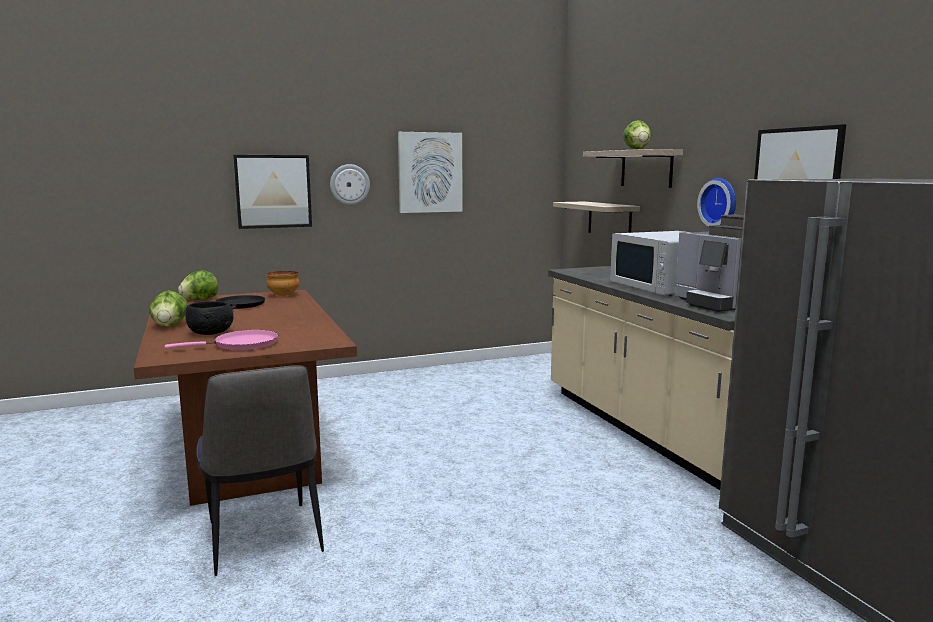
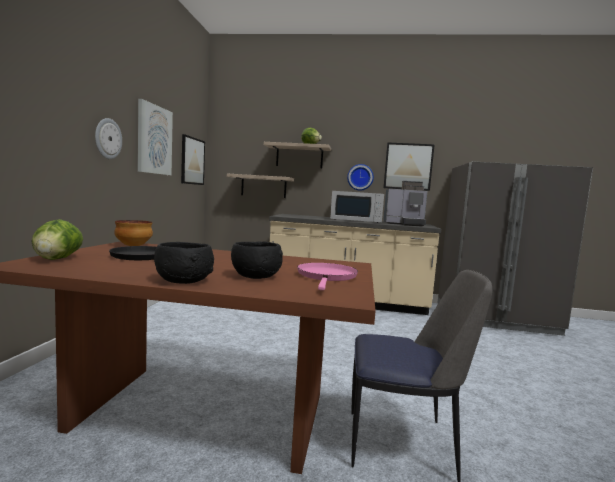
camera: 60 degrees left, 5 degrees down
(170, 326) = (184, 281): lettuce -> black bowl
(273, 191) = (46, 132): picture -> picture (192, 161)

